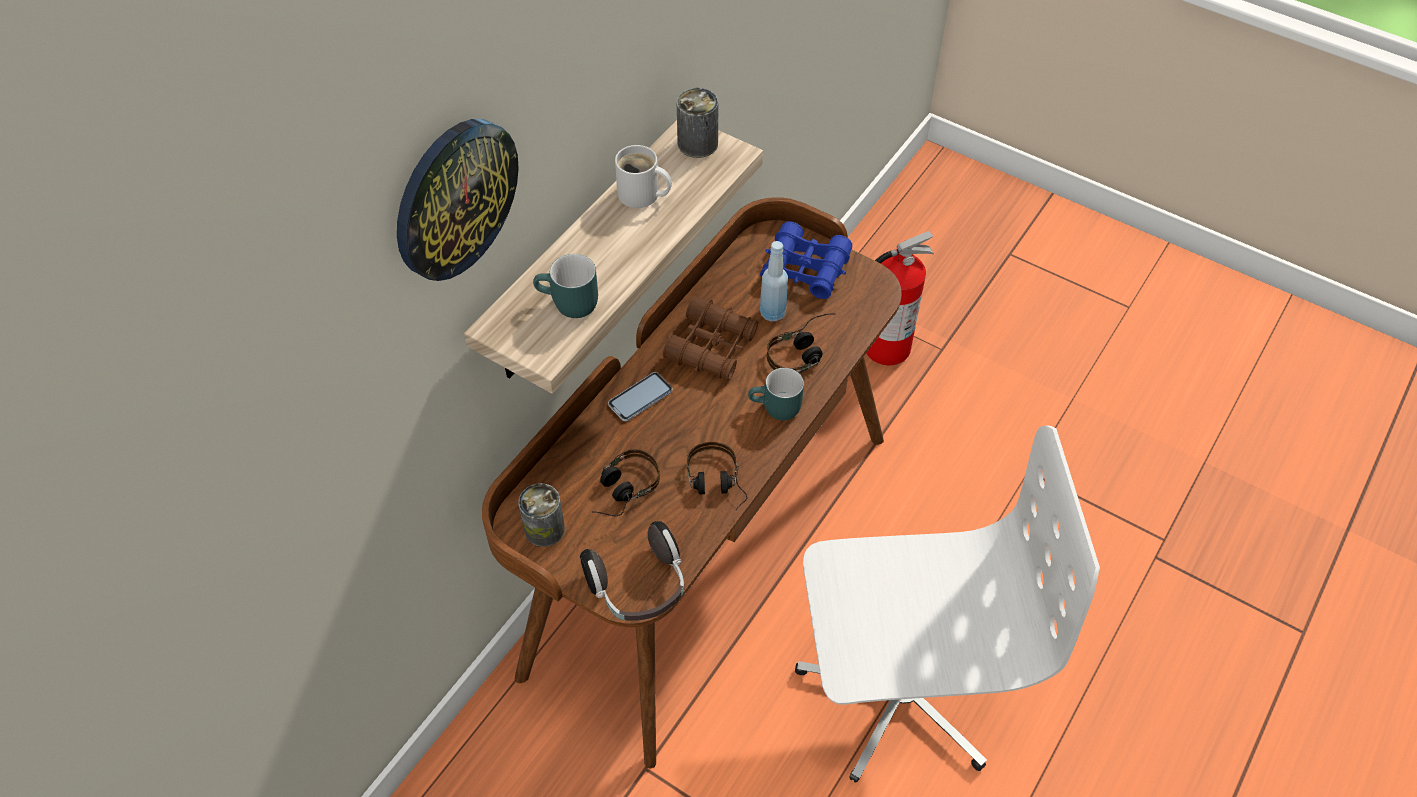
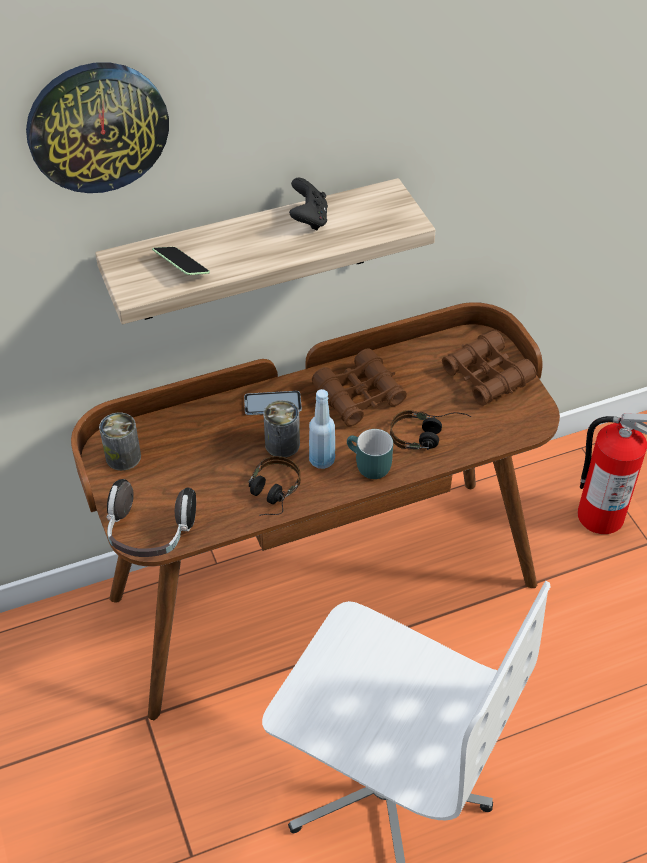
camera: 35 degrees right, 5 degrees down
(568, 305) = (181, 267): turquoise mug -> phone
(621, 492) = (198, 461): headphones -> none
(641, 195) = (309, 219): white mug -> black game controller
(697, 143) = (388, 202): can -> can (282, 444)
(772, 313) = (430, 395): blue bottle -> blue bottle (321, 460)
(805, 269) = (486, 376): blue binoculars -> brown binoculars

